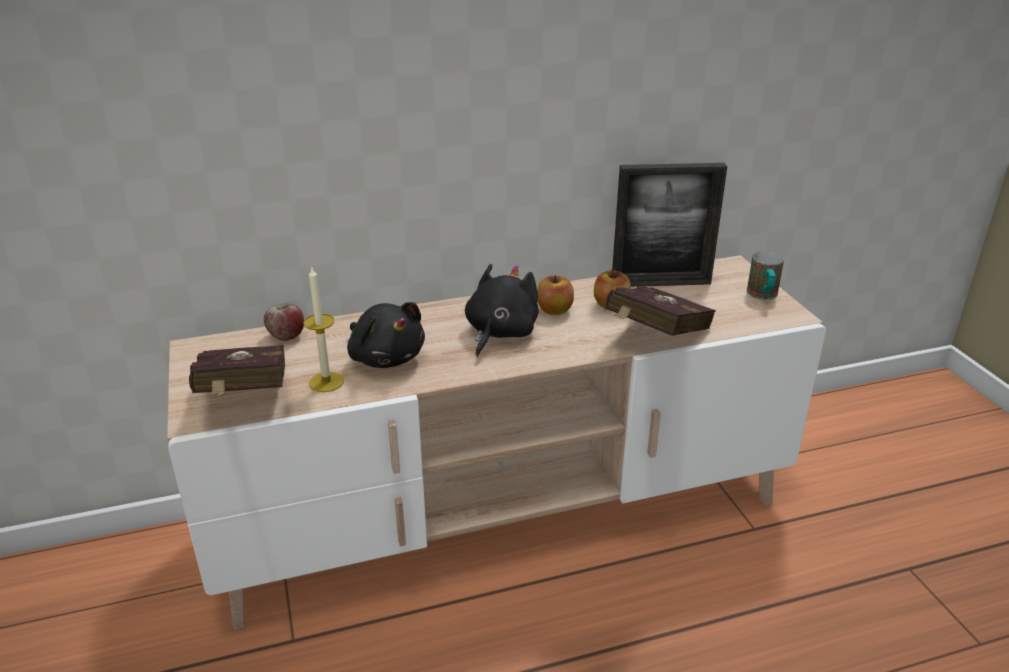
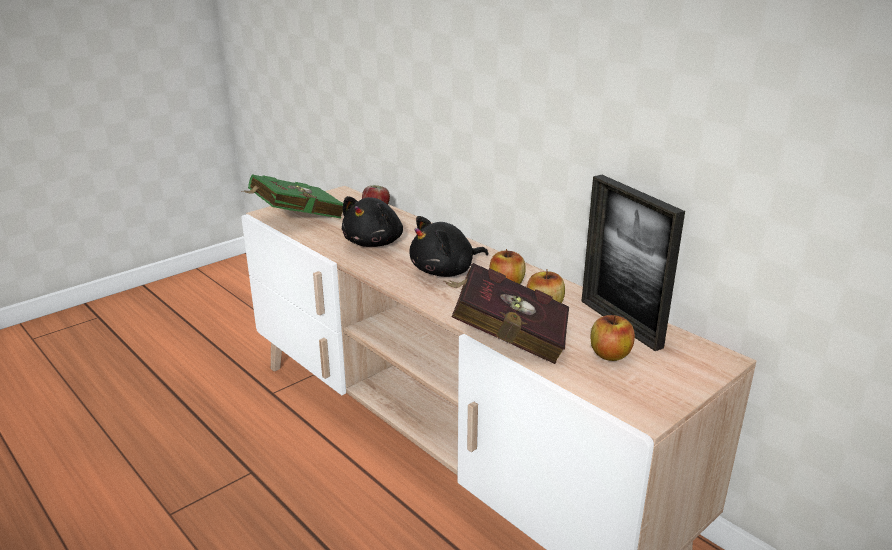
camera: 65 degrees right, 5 degrees down
(244, 399) = (294, 218): red book -> green book
(326, 382) = (330, 233): candle -> none
(500, 333) = (446, 271): black plush toy -> black plush toy turned 150 degrees clockwise
(706, 302) = (610, 354): none -> apple
(763, 296) = (668, 387): mug -> none

